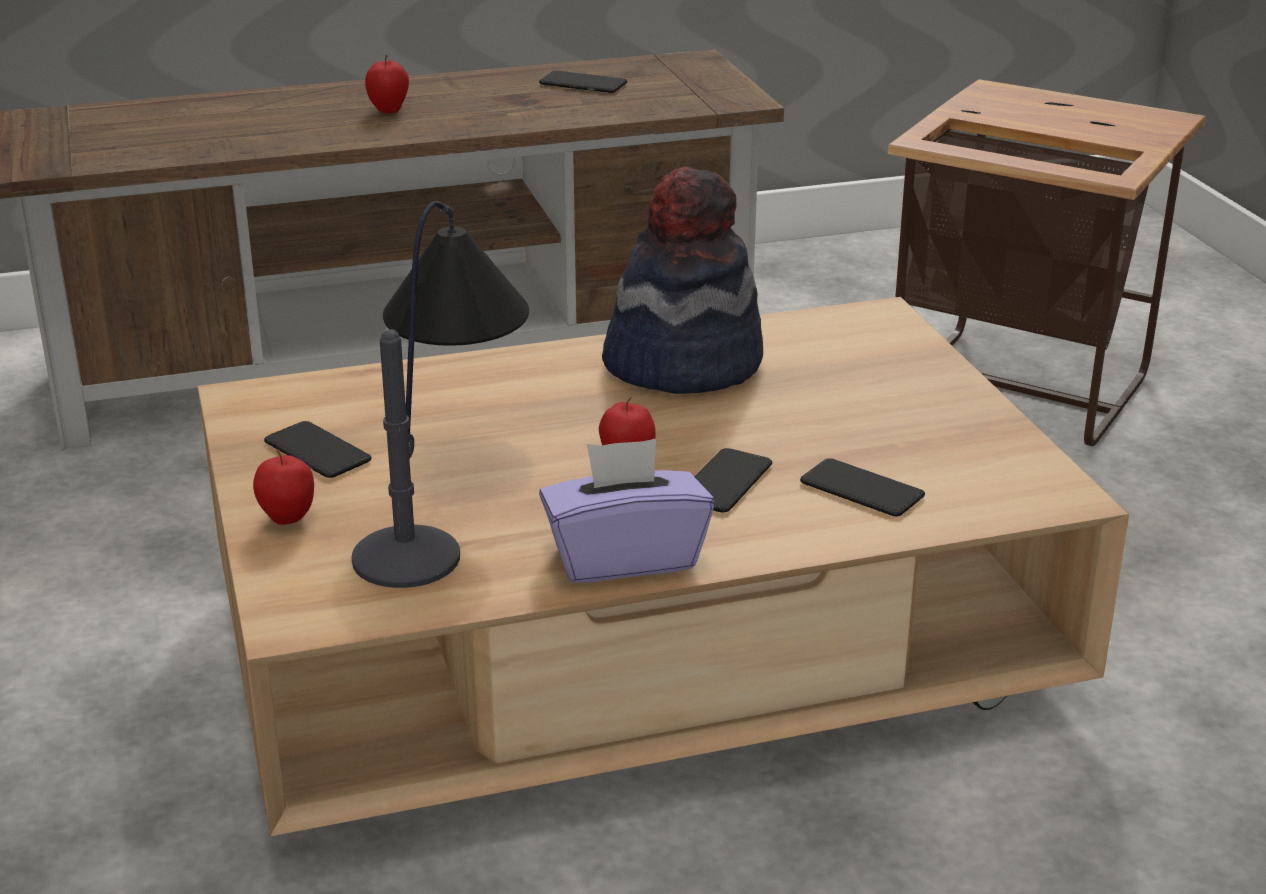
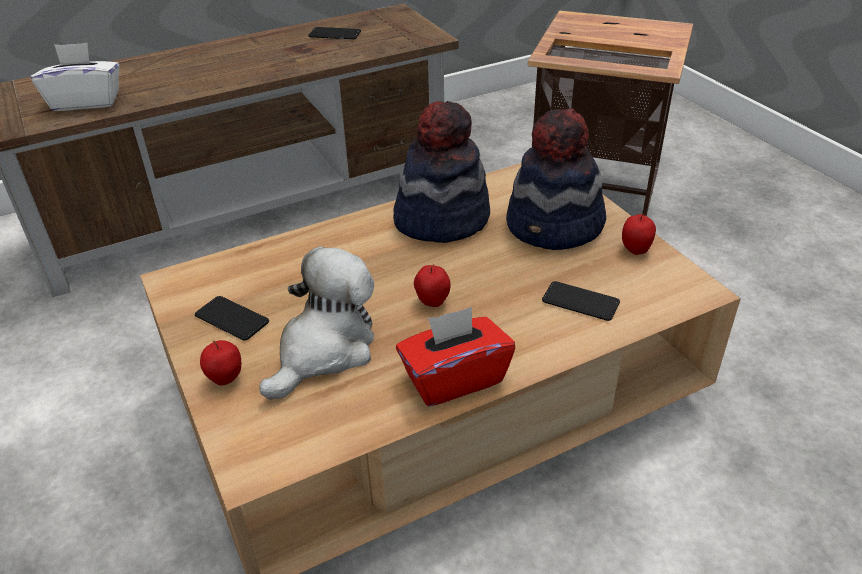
camera: 10 degrees left, 10 degrees up
(170, 141) = (86, 101): none -> white tissue box
(389, 110) = (222, 64): apple -> apple (635, 250)
(443, 502) = (325, 350): table lamp -> plush toy
(624, 557) = (454, 378): purple tissue box -> red tissue box
(724, 482) = (496, 308): phone -> none
(864, 392) = (555, 227): none -> hat

